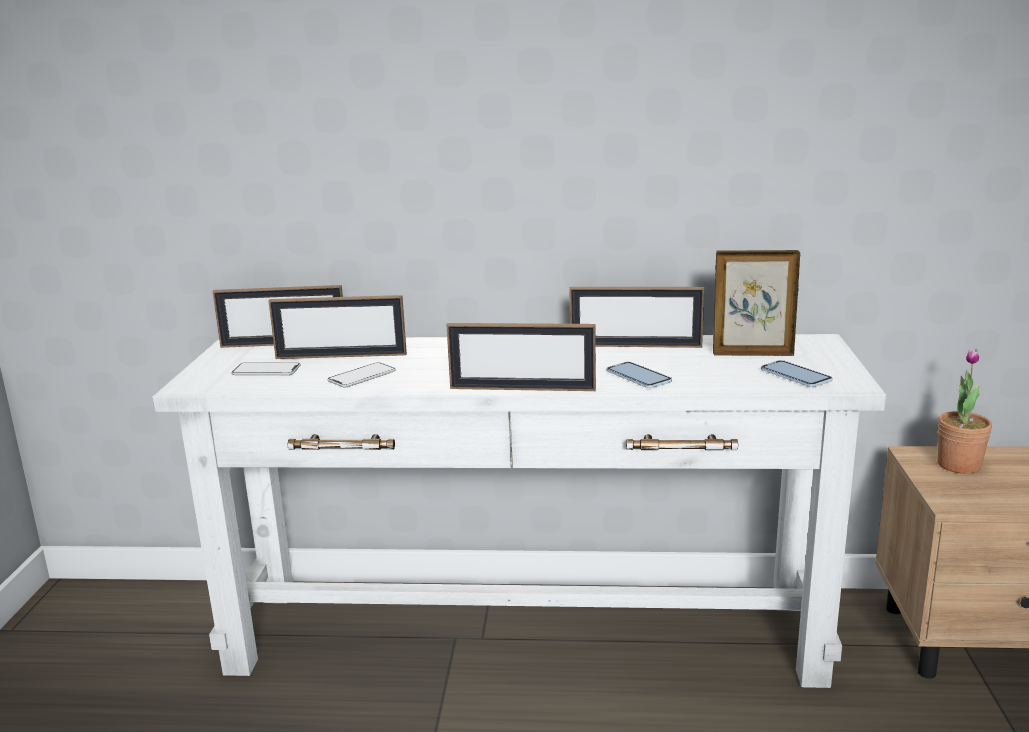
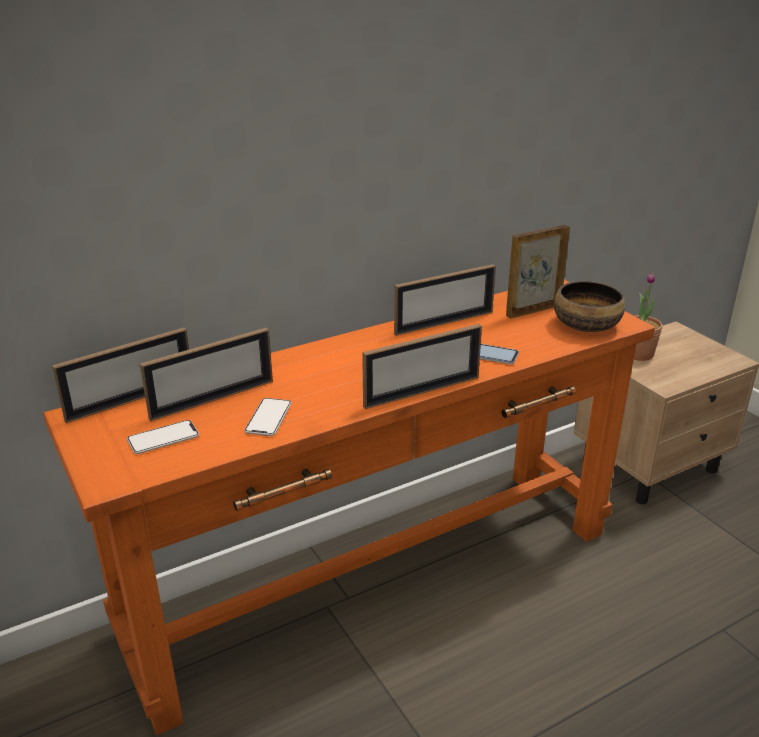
camera: 35 degrees left, 10 degrees up
(524, 634) = (377, 580): white console table -> orange console table
(795, 375) = (585, 324): phone -> bowl

